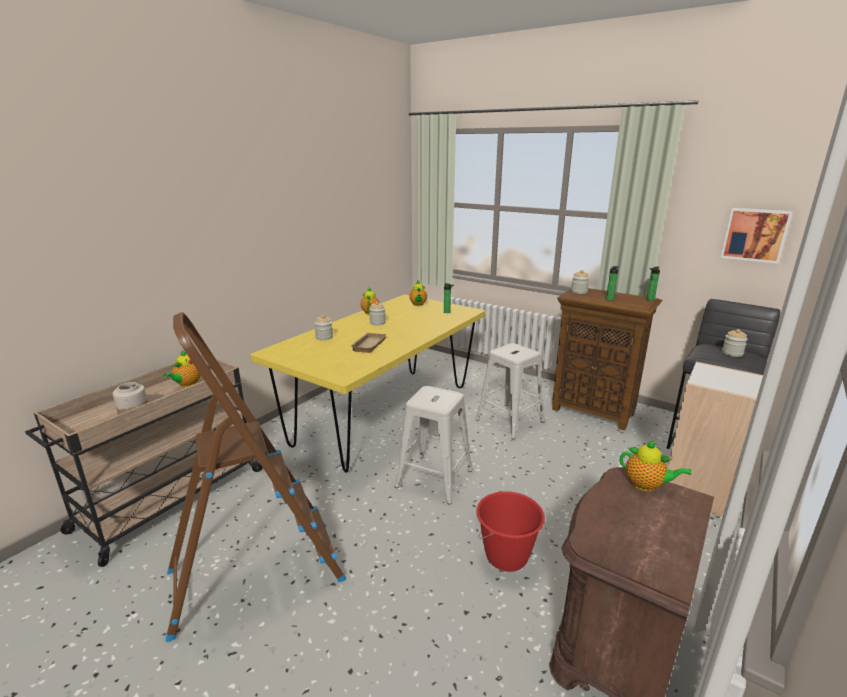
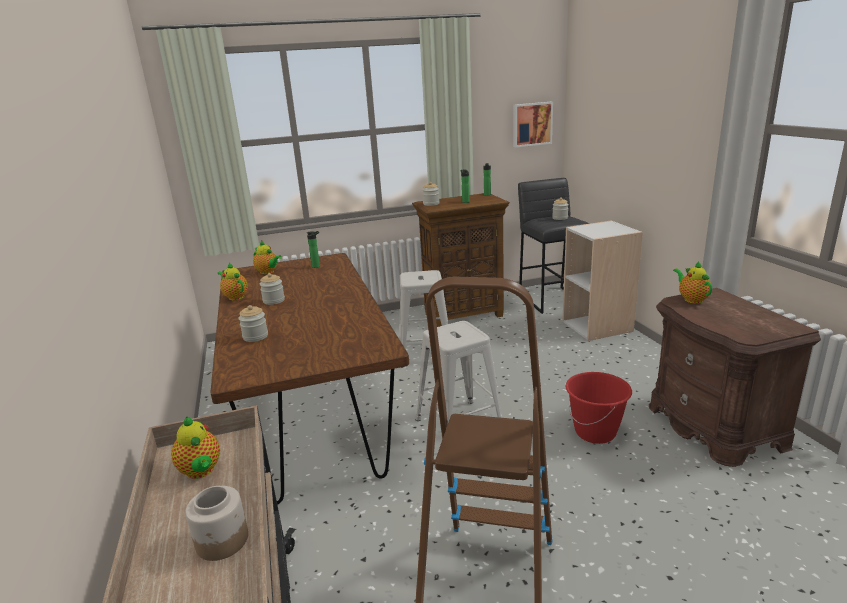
camera: 50 degrees left, 0 degrees up
(368, 345) = (324, 319): beige tray -> none
(384, 415) = (314, 413): yellow dining table -> brown dining table
(646, 485) = (691, 299): teapot -> teapot turned 90 degrees counterclockwise

